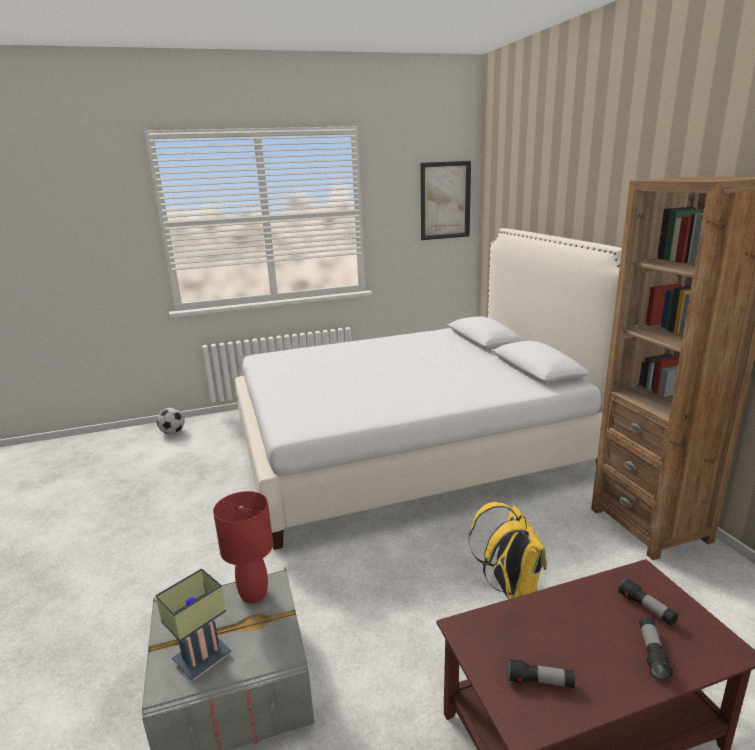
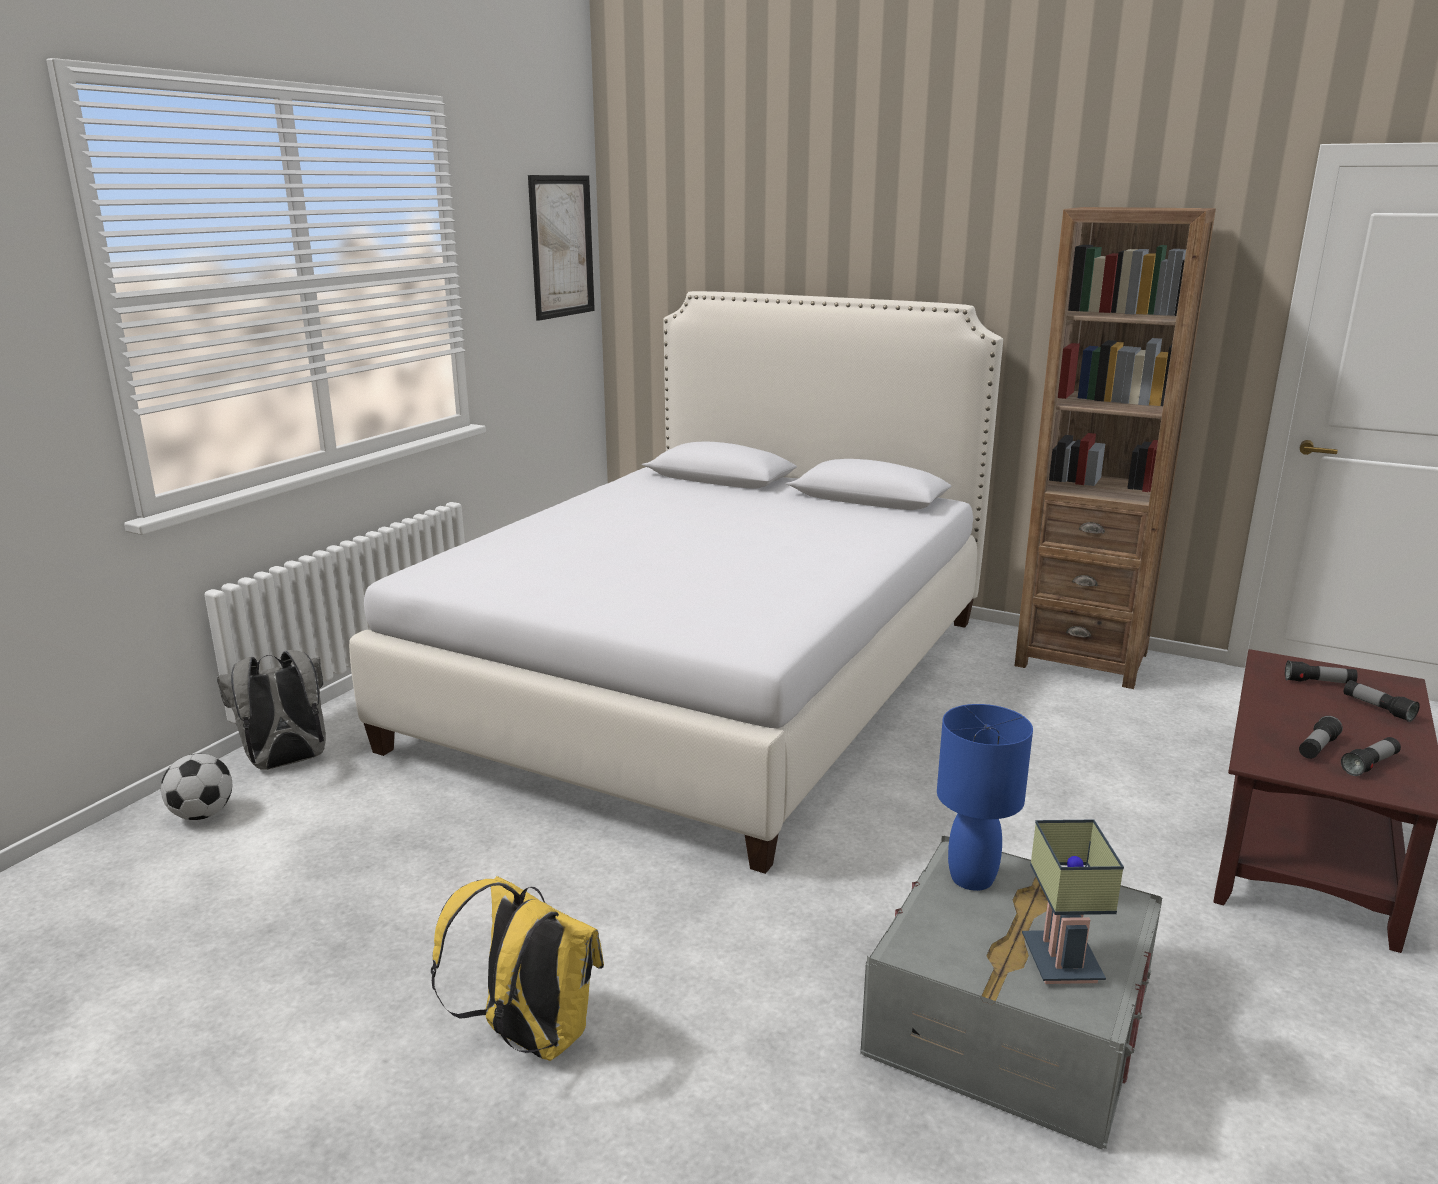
camera: 45 degrees left, 0 degrees up
(219, 423) = (286, 763): none -> grey backpack
(254, 594) = (972, 878): red table lamp -> blue table lamp
(509, 587) = (1073, 770): yellow backpack -> yellow backpack (529, 1037)
(528, 646) = (1317, 748): none -> flashlight

